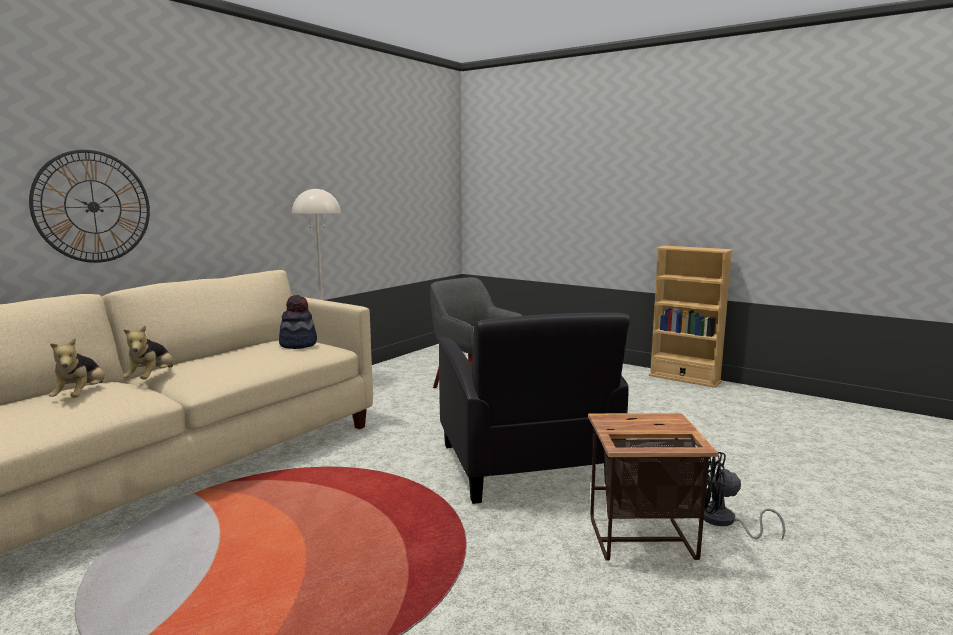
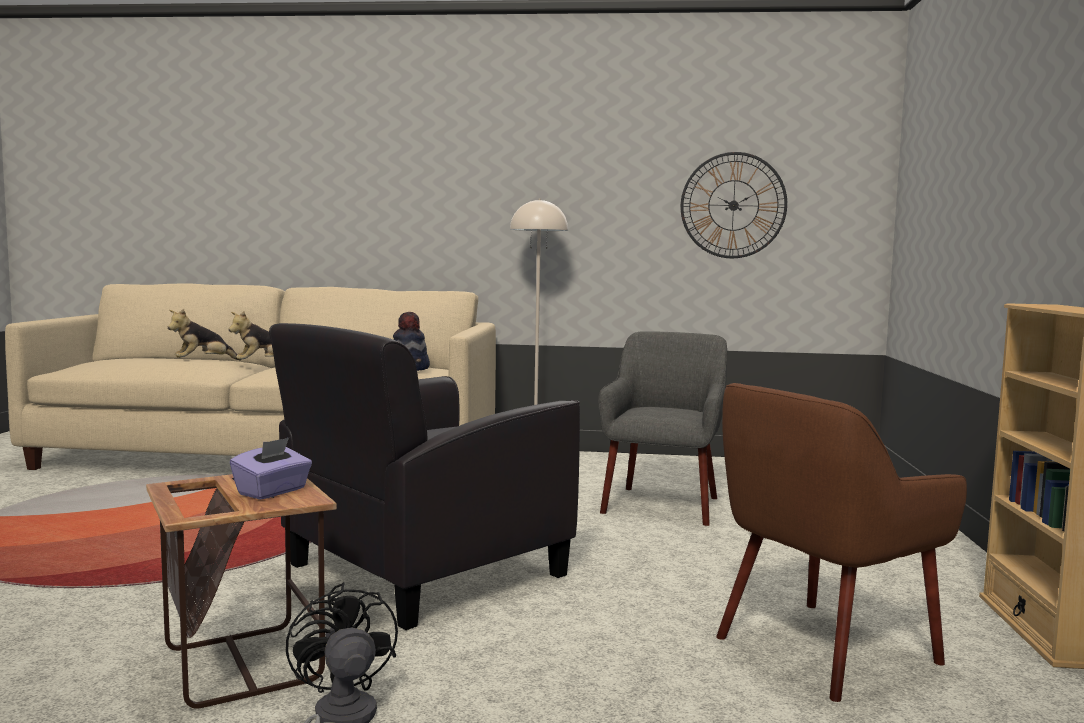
camera: 60 degrees right, 5 degrees down
(93, 207) = (319, 215): wall clock -> wall clock (733, 205)
(651, 423) = (272, 491): none -> purple tissue box
(685, 412) = (822, 649): none -> brown armchair

